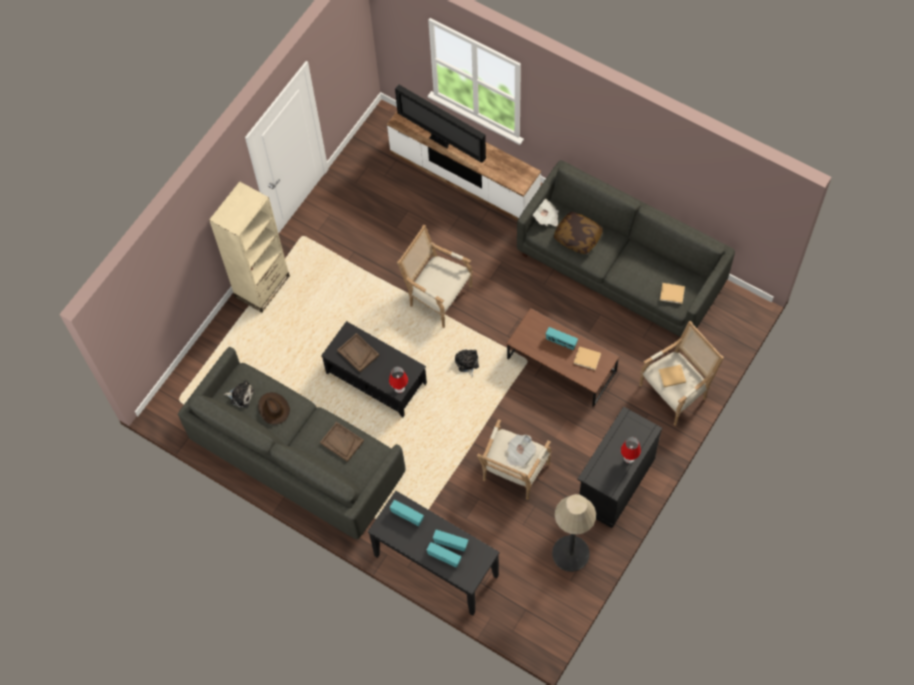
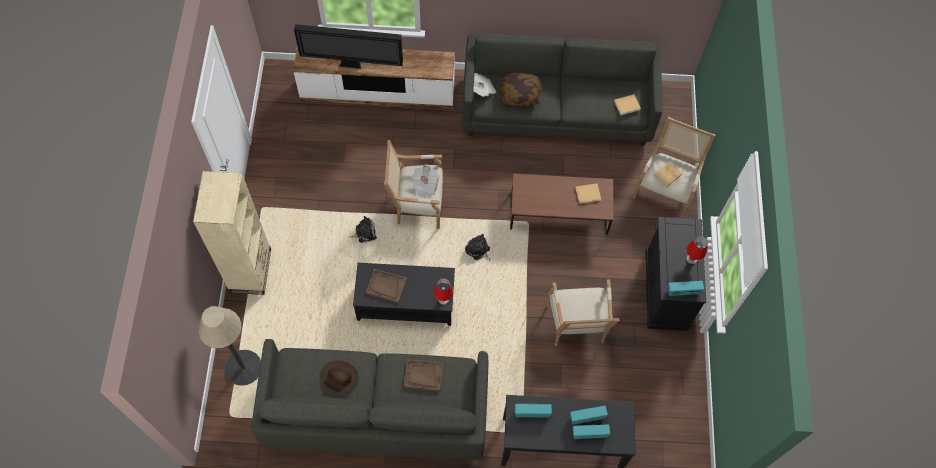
camera: 35 degrees left, 0 degrees up
(240, 395) = (300, 381): plush toy -> plush toy (364, 232)
(519, 454) = (585, 305): newspaper -> newspaper (424, 185)
(561, 342) = (557, 190): radio -> radio (683, 292)
(570, 553) = (668, 370): floor lamp -> floor lamp (243, 367)

